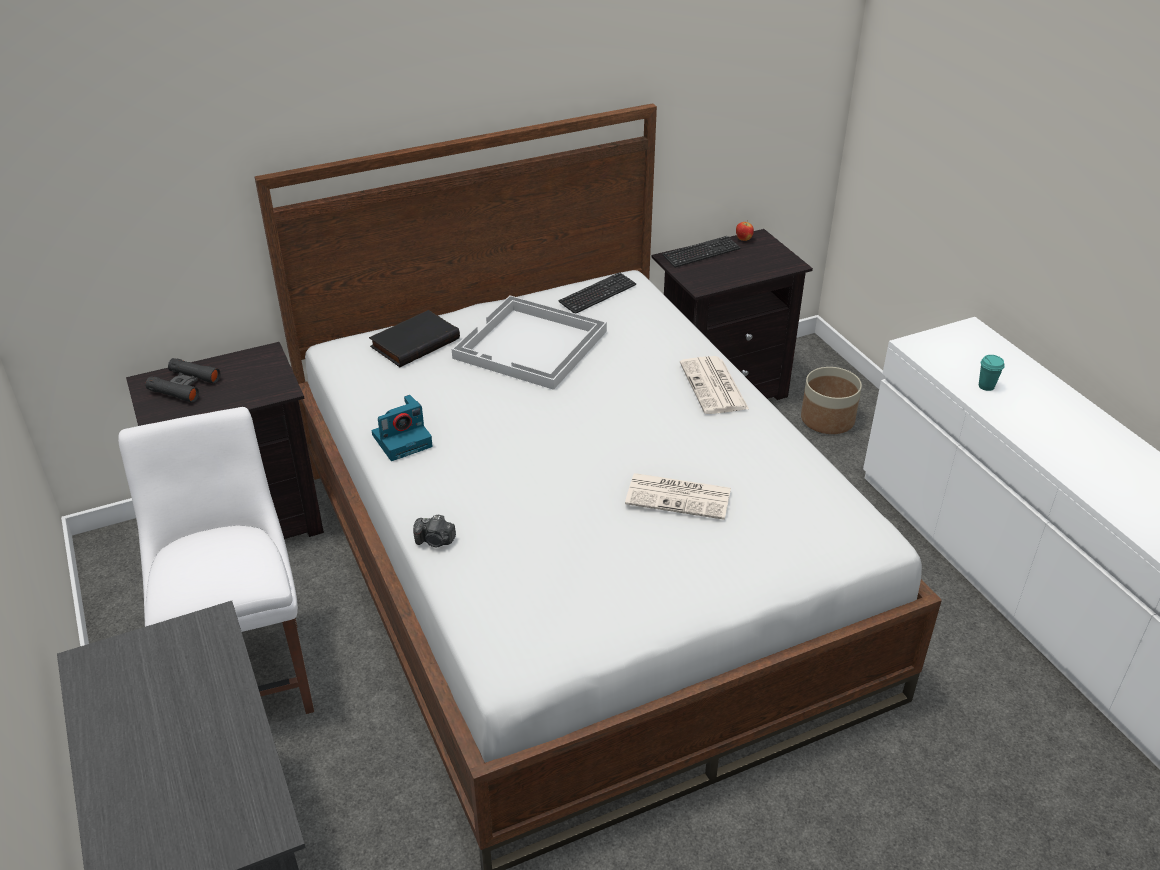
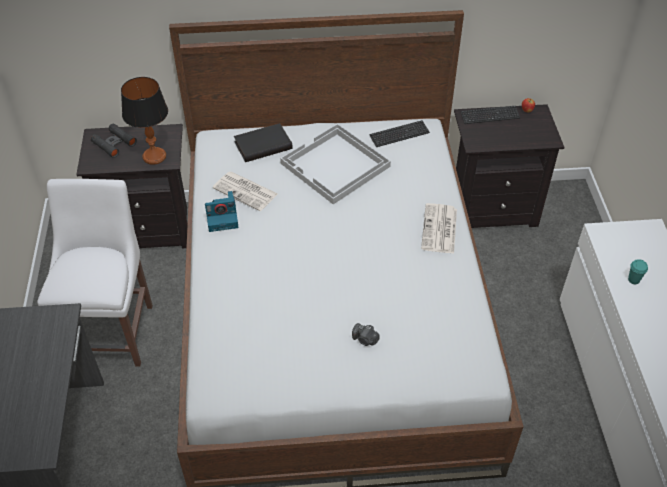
camera: 20 degrees right, 10 degrees up
(256, 388) = (154, 156): none -> table lamp
(435, 541) = (209, 296): camera -> camera (365, 340)
(680, 496) = (373, 307): newspaper -> newspaper (246, 191)
(827, 419) = (558, 252): planter -> none

